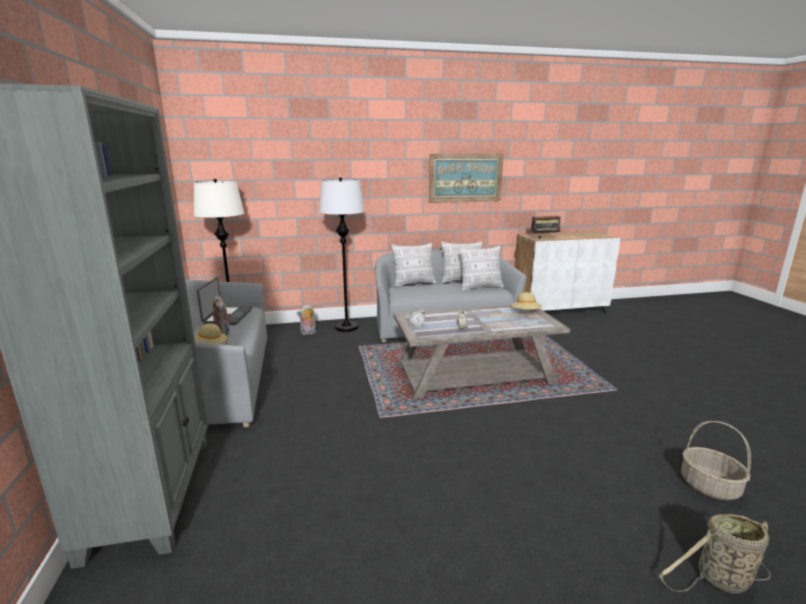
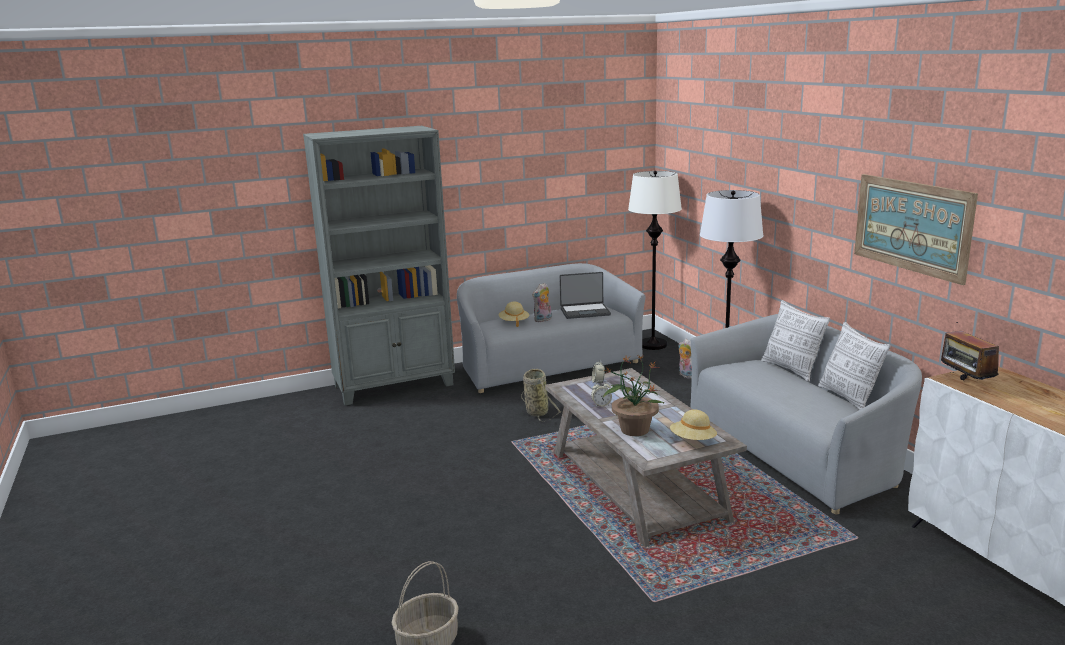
camera: 80 degrees right, 0 degrees up
(480, 287) = (825, 414): pillow -> none
(507, 324) = (634, 429): none -> potted plant
(719, 580) = (300, 615): basket -> basket (536, 411)

